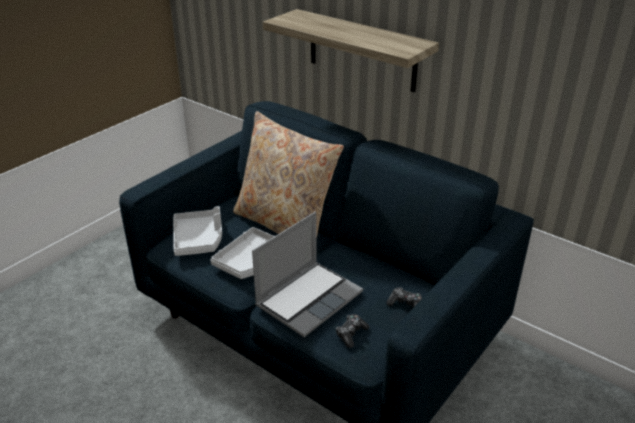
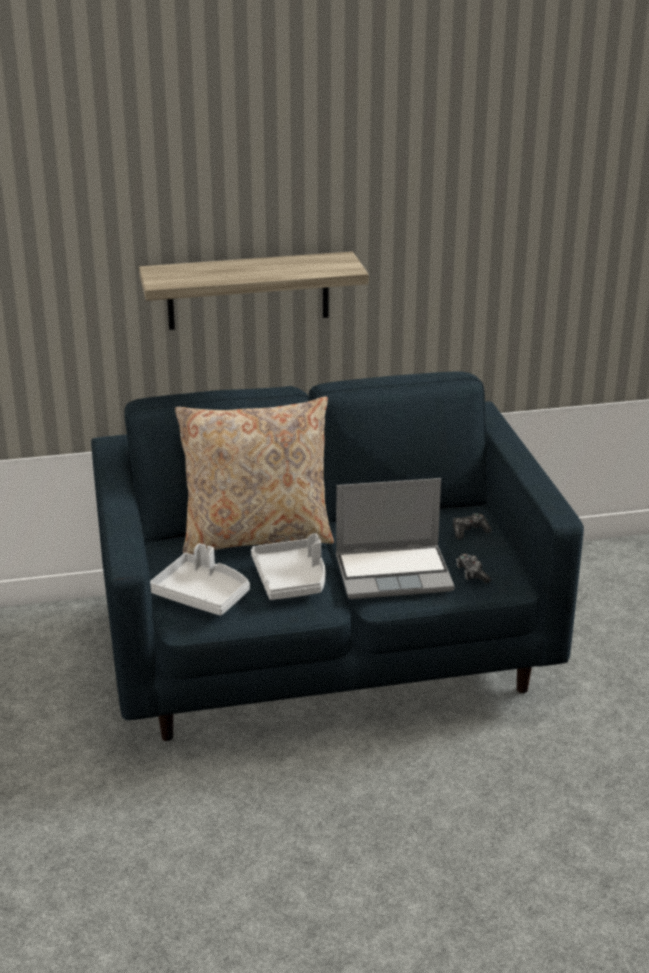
camera: 50 degrees left, 5 degrees down
(309, 298) = (395, 573): laptop -> laptop turned 90 degrees clockwise

